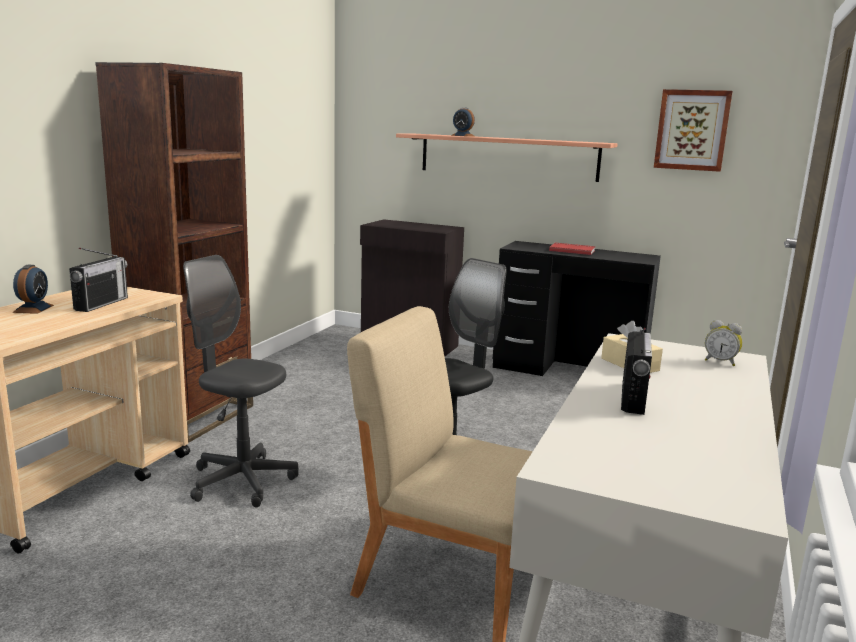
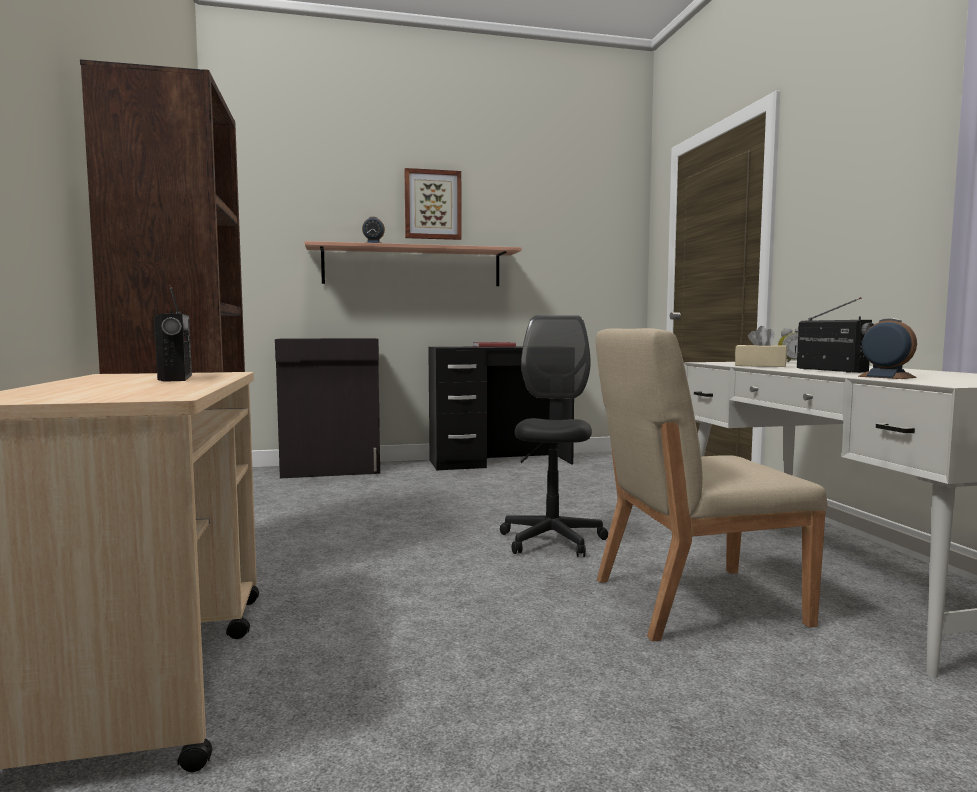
camera: 35 degrees left, 10 degrees down
(33, 309) = (86, 385): alarm clock -> alarm clock (886, 377)
(242, 481) = (368, 600): grey office chair -> none
(692, 130) = (568, 240): picture -> picture (432, 205)

